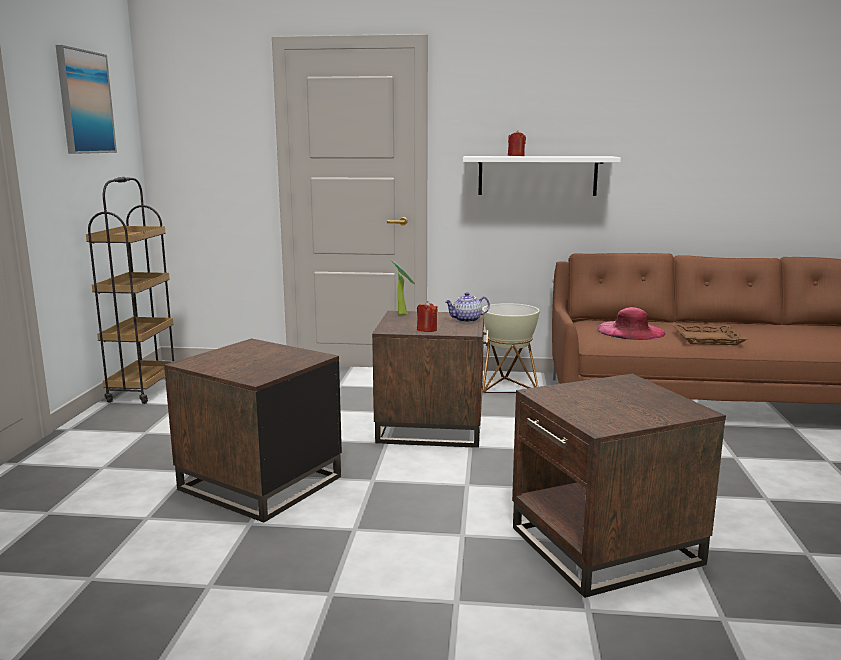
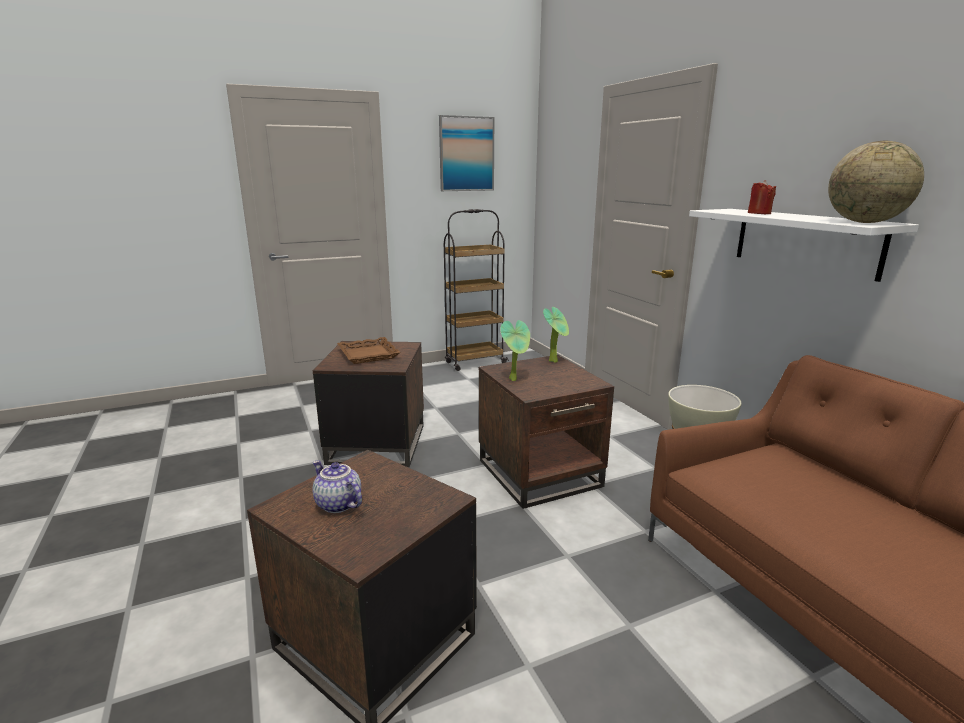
camera: 60 degrees right, 5 degrees up
(427, 329) = (515, 379): red candle -> potted plant
(467, 320) = (571, 386): teapot -> teapot (337, 504)
(597, 156) = (865, 222): none -> globe
(630, 331) = (788, 483): pink hat -> none
(707, 339) = (868, 552): brown tray -> brown tray (369, 354)

